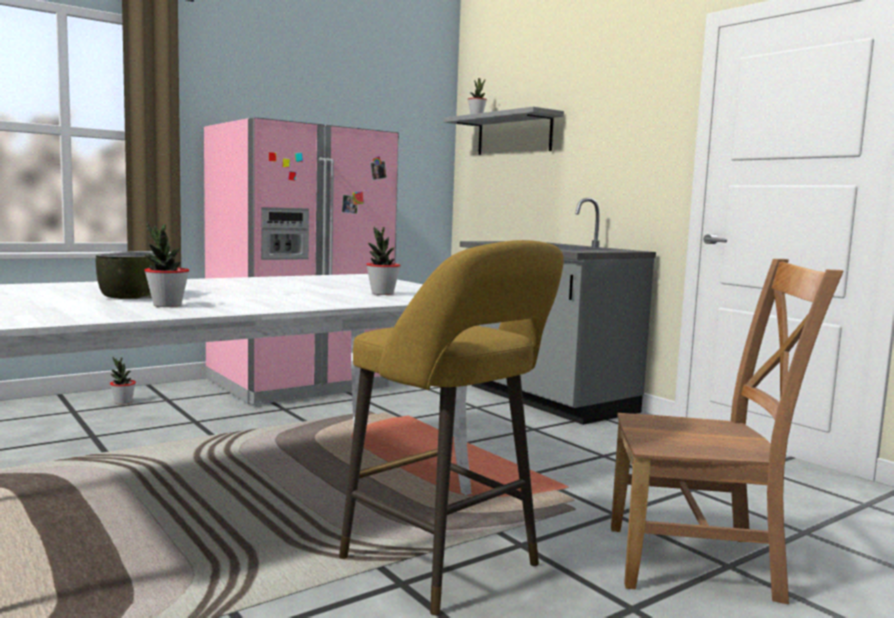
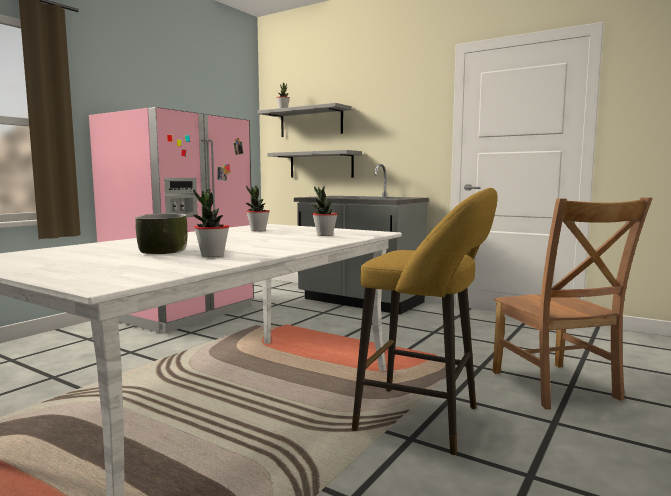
camera: 20 degrees left, 0 degrees up
(123, 402) = (50, 346): potted plant -> potted plant (258, 230)
(523, 196) = (321, 165): none -> grey shelf
(700, 563) = (556, 387): brown chair -> brown chair turned 90 degrees clockwise

